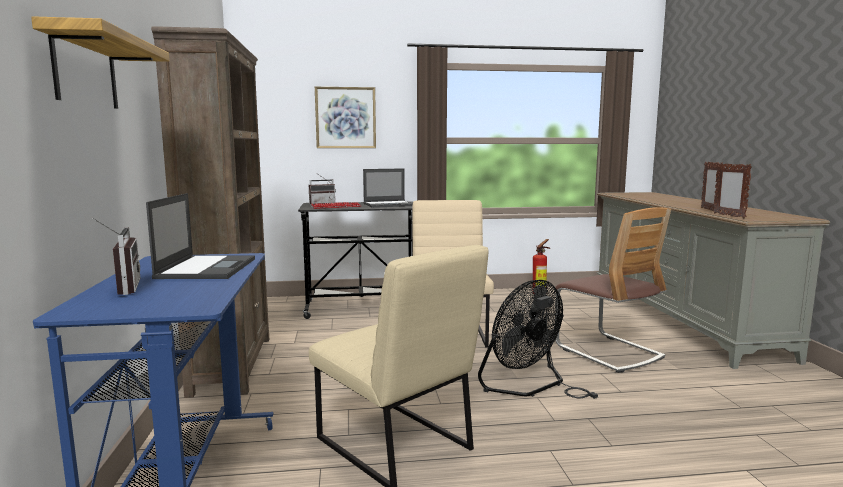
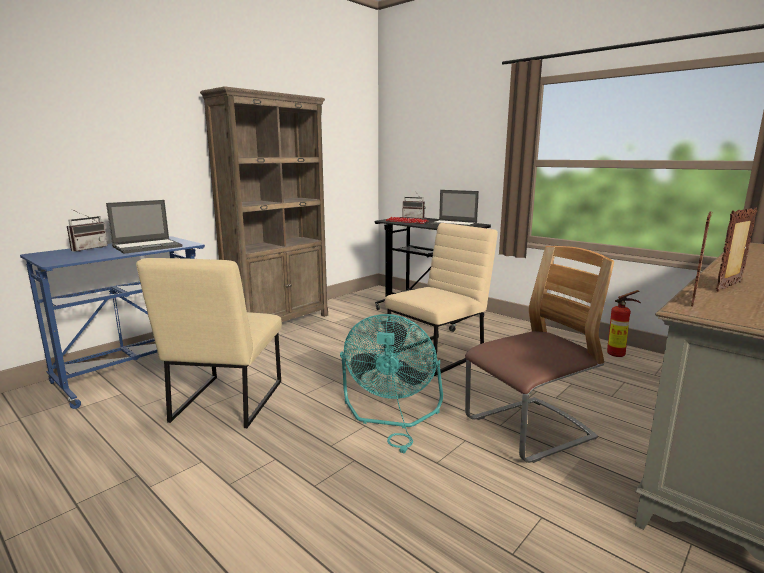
camera: 50 degrees right, 5 degrees up
(85, 71) = (113, 127): shelf -> none
(345, 118) = (453, 141): picture -> none
(536, 384) = (390, 418): black fan -> turquoise fan
(608, 352) = (529, 430): chair -> chair turned 135 degrees counterclockwise

